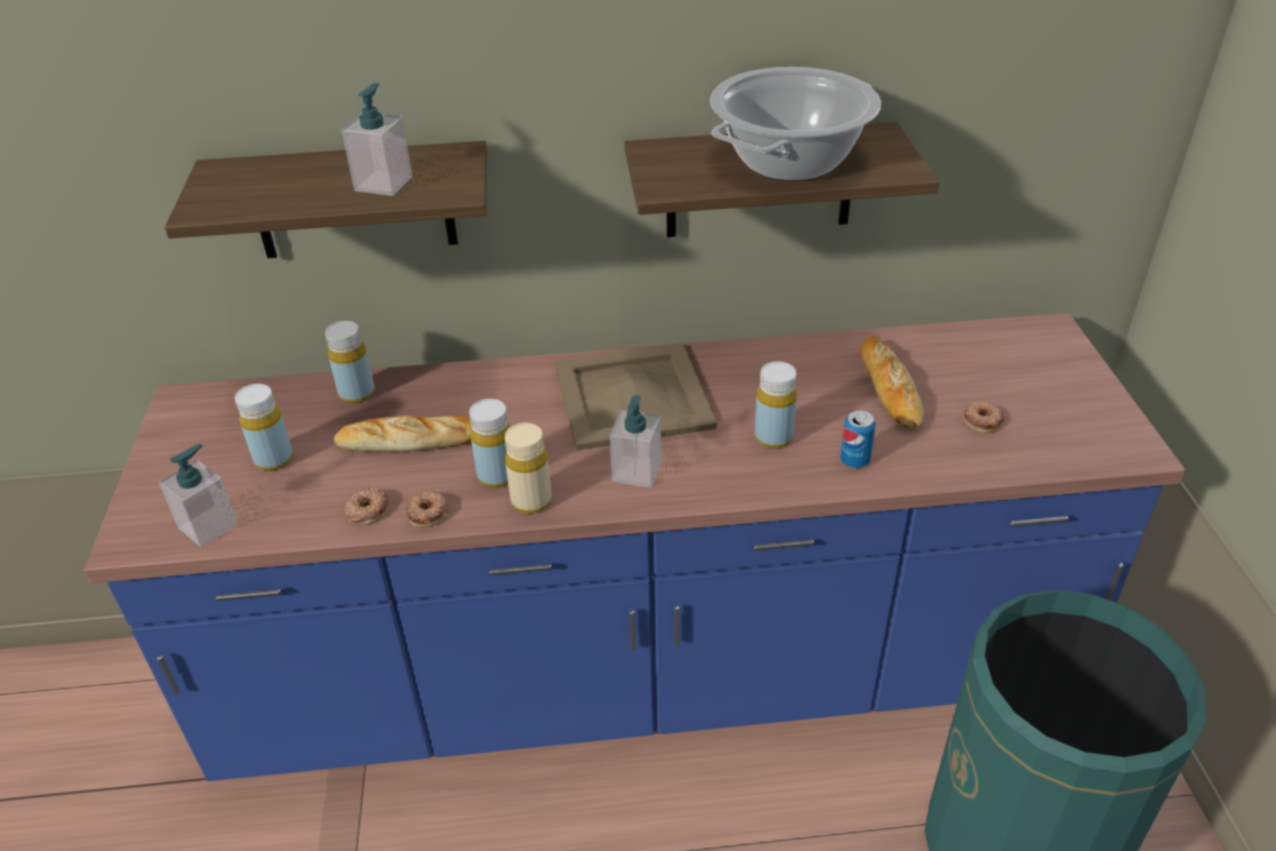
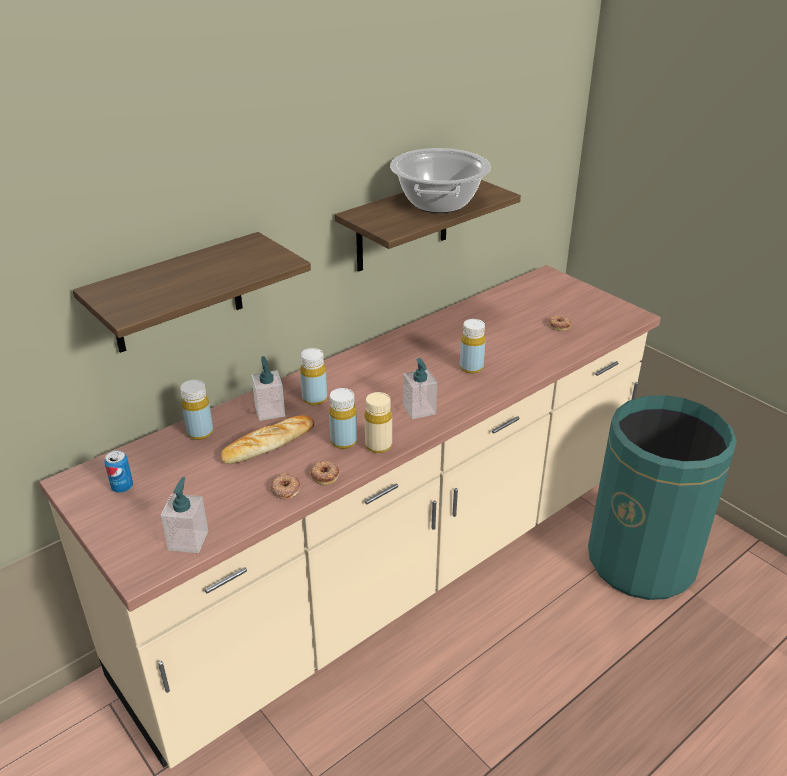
camera: 35 degrees left, 5 degrees down
(274, 459) = (188, 488): yellow bottle -> yellow bottle (314, 399)
(384, 183) = (231, 268): soap dispenser -> soap dispenser (270, 411)
(631, 395) = (373, 374): beige tray -> none
(645, 679) = (393, 573): blue counter -> beige counter
(854, 460) = (521, 364): can -> can (122, 487)
(889, 388) = (502, 325): bread -> none

